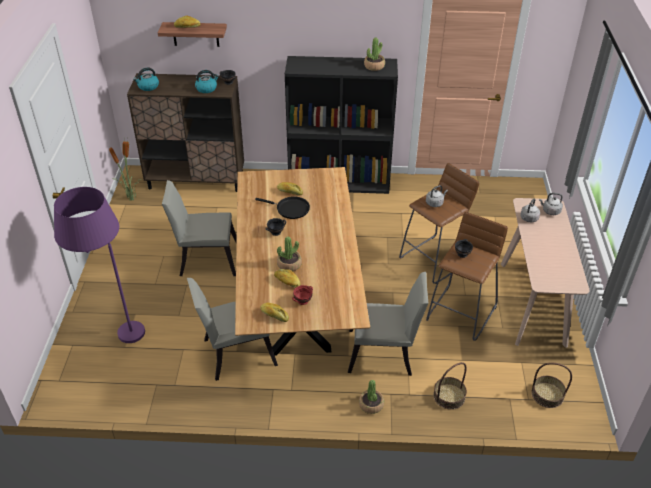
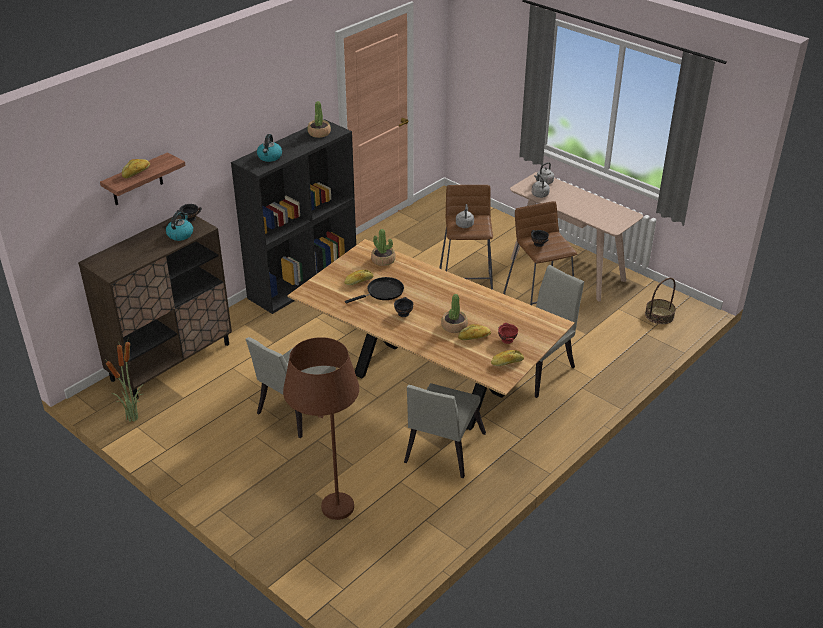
camera: 50 degrees left, 5 degrees down
(116, 337) = (330, 520): purple floor lamp -> brown floor lamp
(148, 86) = (117, 265): kettle -> kettle (269, 157)
(371, 405) = (582, 403): potted plant -> potted plant (383, 260)
(449, 396) = (614, 360): basket -> none

